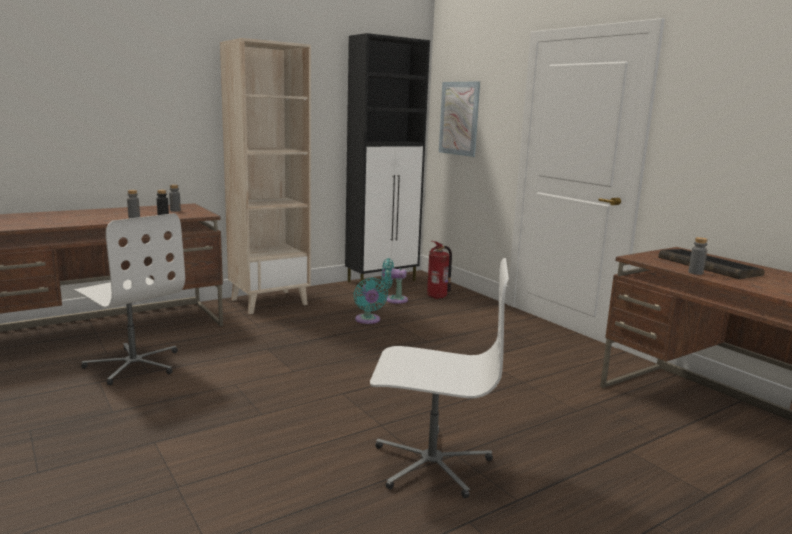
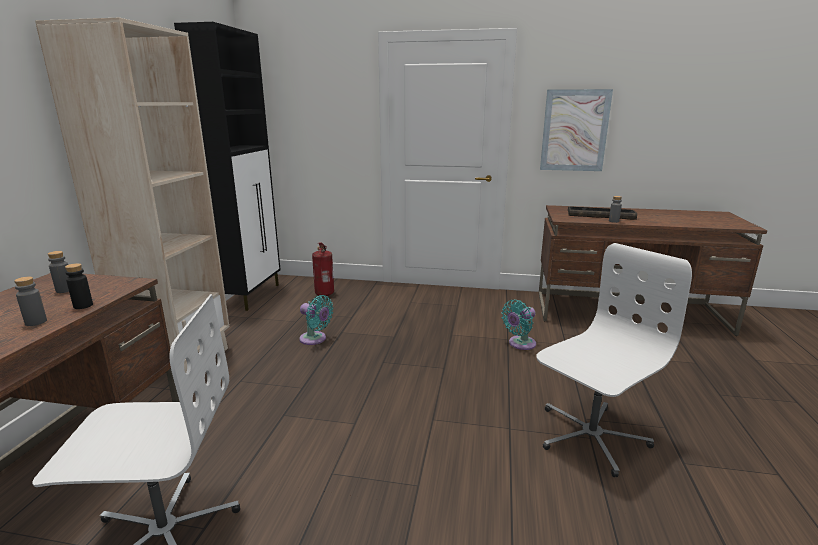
camera: 45 degrees left, 5 degrees up
(393, 299) = (296, 310): turquoise fan -> turquoise fan (520, 344)
(459, 118) = (294, 117): picture -> picture (574, 130)

